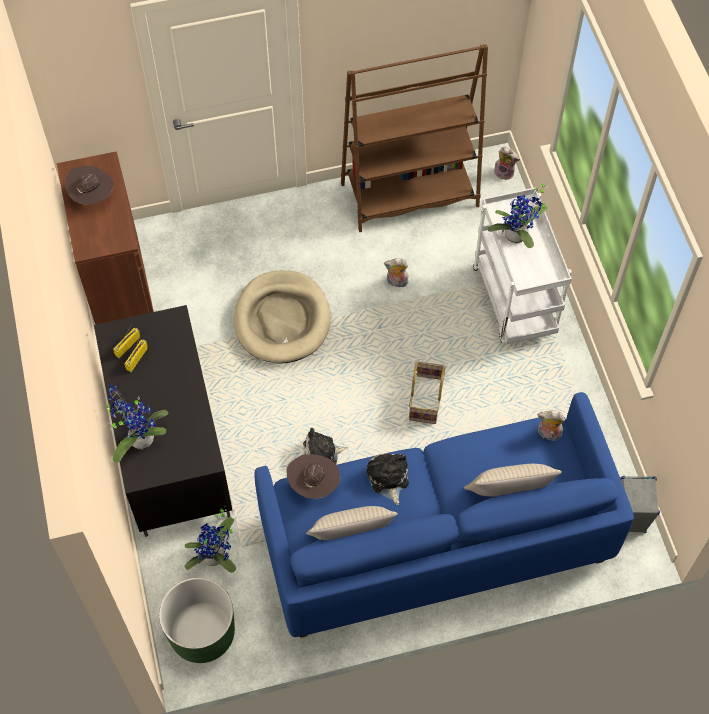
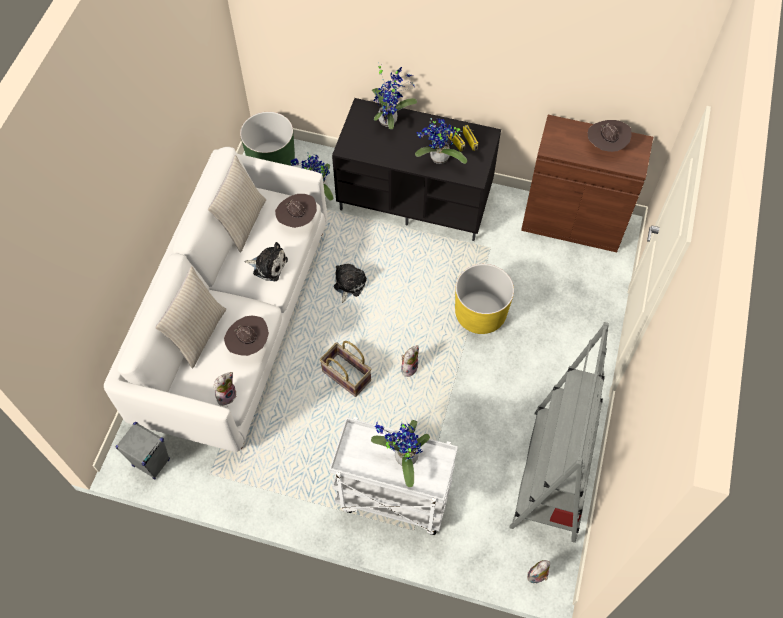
camera: 120 degrees right, 0 degrees up
(170, 363) = (438, 159): none -> potted plant
(282, 319) = (480, 314): beige dog bed -> yellow planter
(396, 282) = (467, 414): plush toy -> plush toy (409, 367)
(410, 195) = (554, 475): brown bookcase -> grey bookcase
(436, 539) = (234, 321): blue sofa -> white sofa
(487, 442) = (249, 344): none -> brown hat

